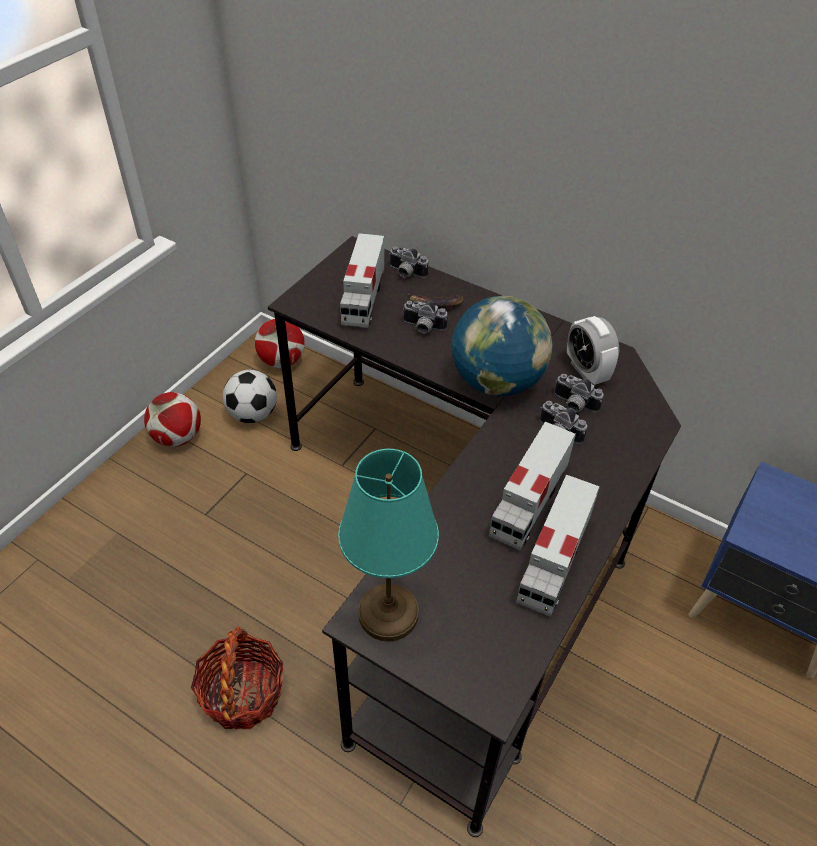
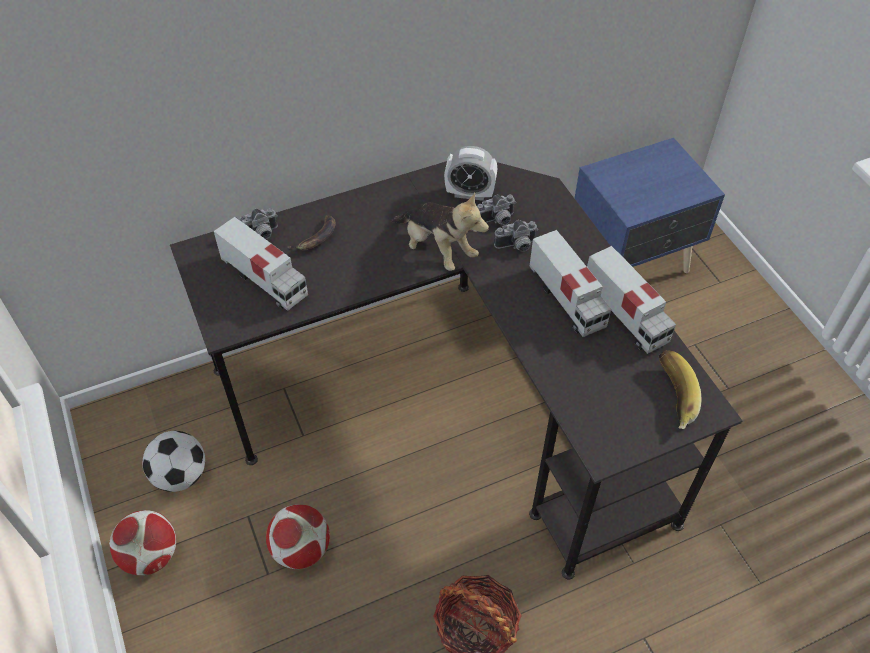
camera: 55 degrees left, 5 degrees up
(282, 361) = (134, 416): football -> football (301, 549)
(387, 614) = (607, 434): turquoise table lamp -> none
(423, 328) = (338, 260): camera -> none
(480, 652) = (670, 396): none -> banana
(496, 381) = (437, 249): globe -> plush toy

